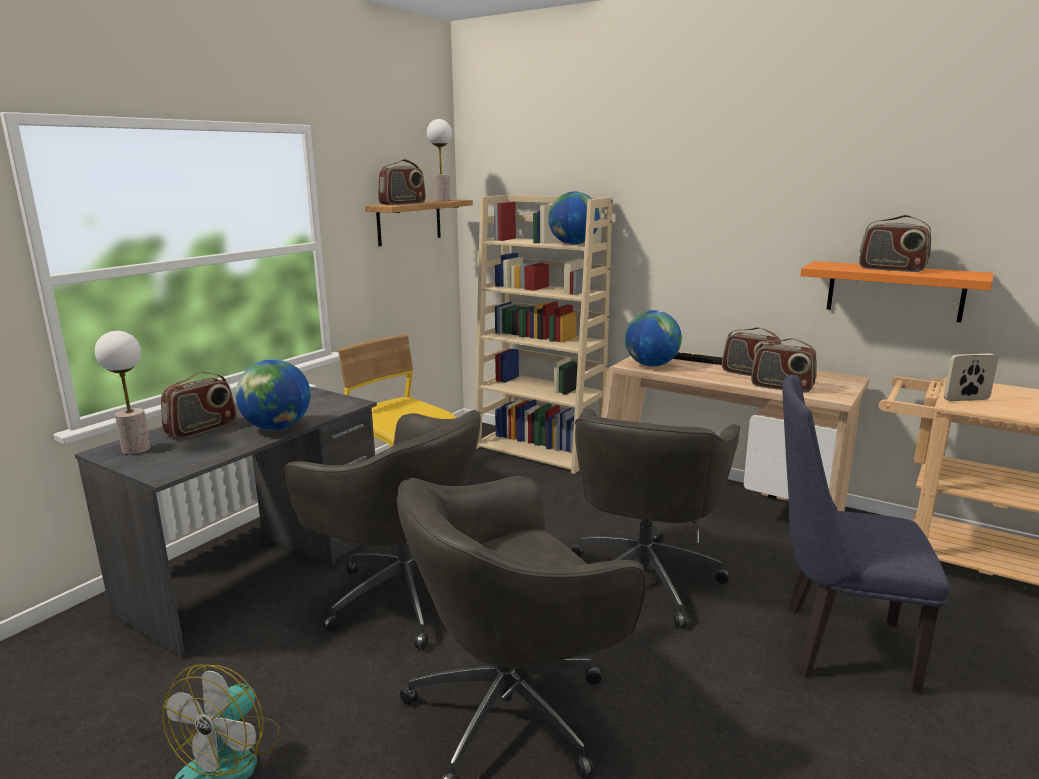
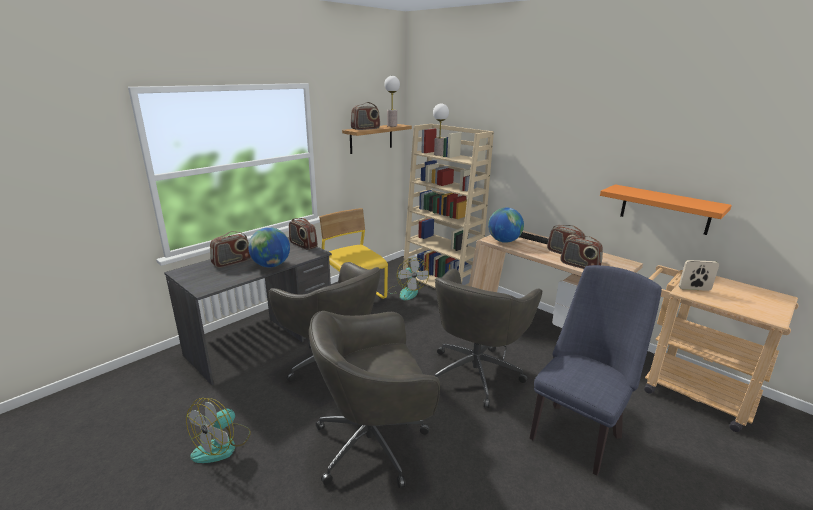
camera: 10 degrees right, 5 degrees up
(136, 449) = (195, 272): table lamp -> table lamp (439, 154)
(488, 470) = (406, 292): none -> fan
(573, 244) = (466, 159): globe -> none
(834, 645) = (577, 432): blue chair -> blue chair turned 105 degrees clockwise
(891, 269) = (661, 196): radio -> radio (303, 245)

